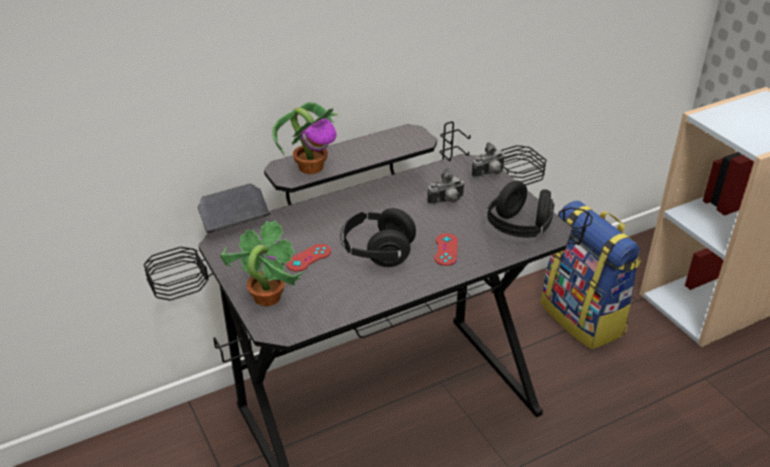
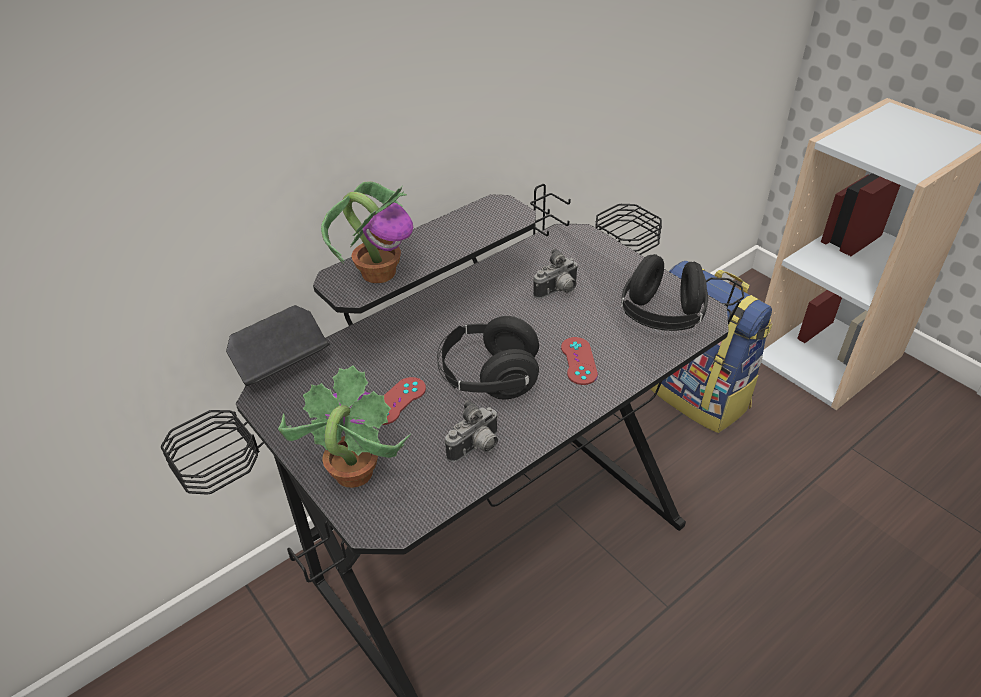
camera: 10 degrees left, 5 degrees up
(490, 174) = (599, 246): camera -> camera (476, 448)

